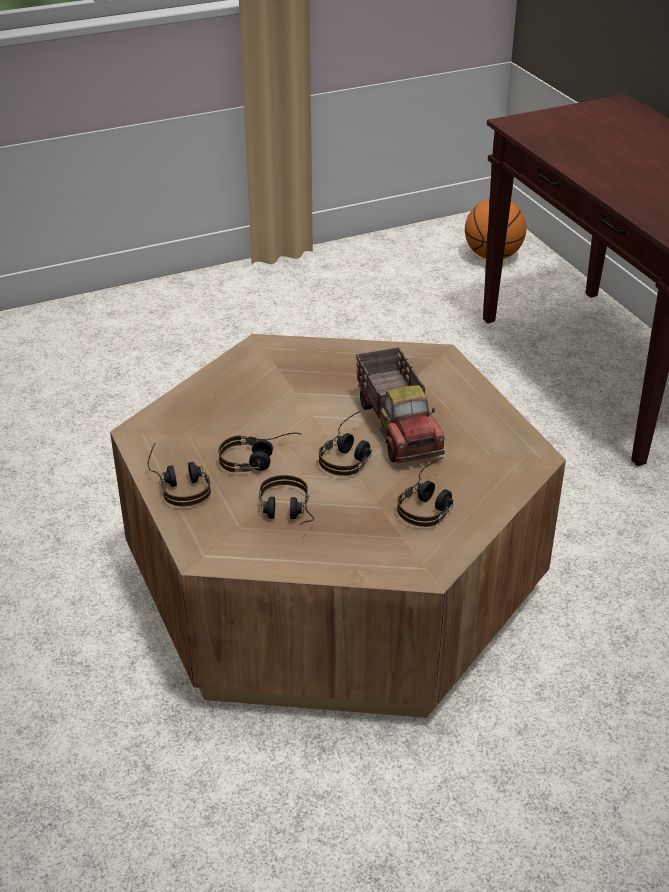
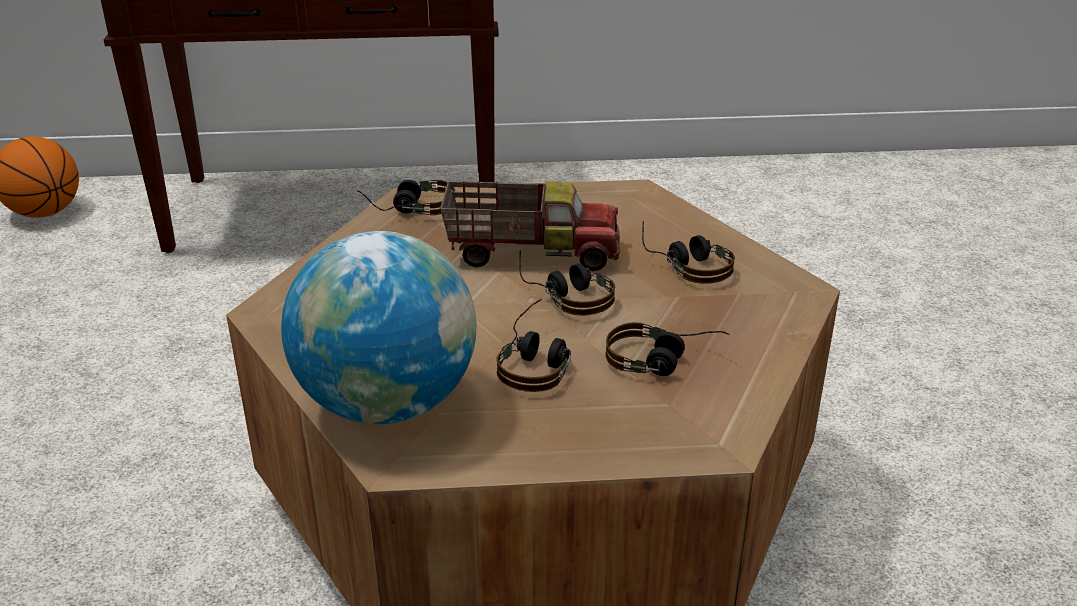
camera: 70 degrees left, 5 degrees down
(179, 484) = (550, 440): headphones -> headphones (409, 209)
(189, 415) = (387, 403): none -> globe

